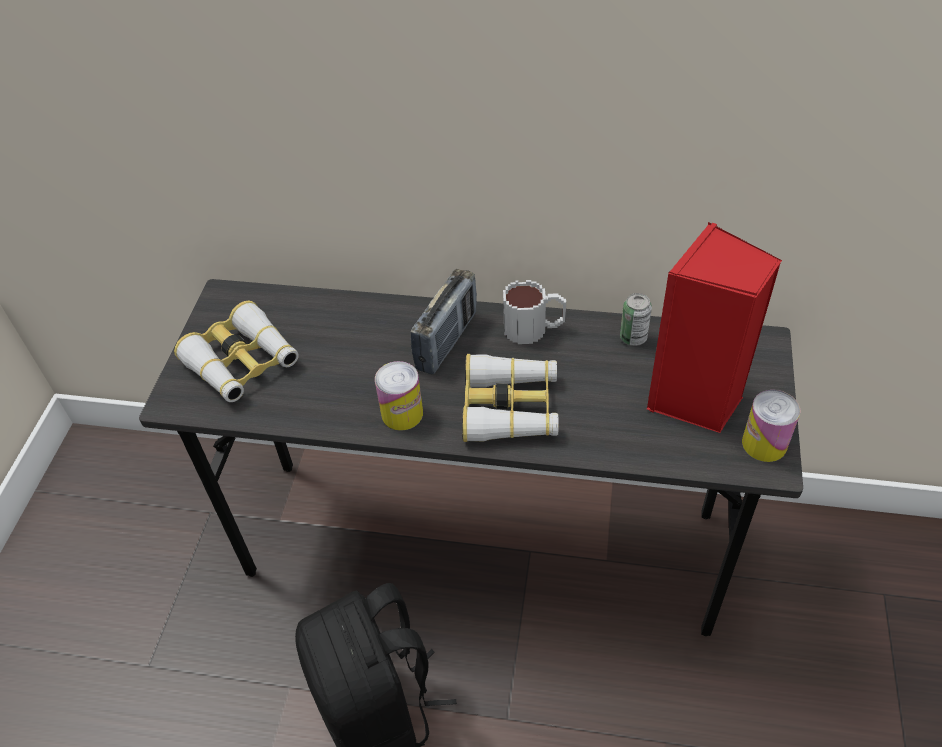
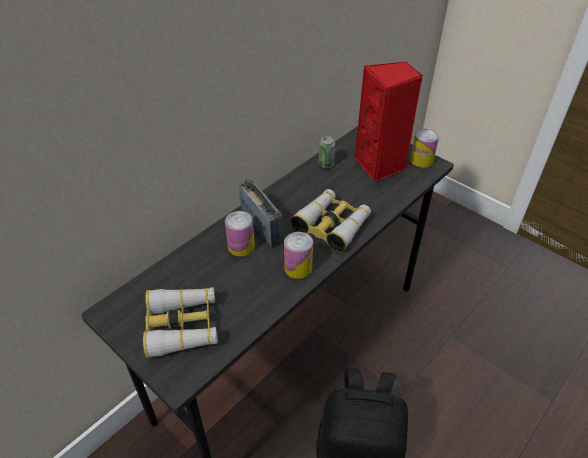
camera: 60 degrees left, 5 degrees down
(397, 341) = (241, 246): none -> can
(534, 328) = (286, 192): mug -> none

